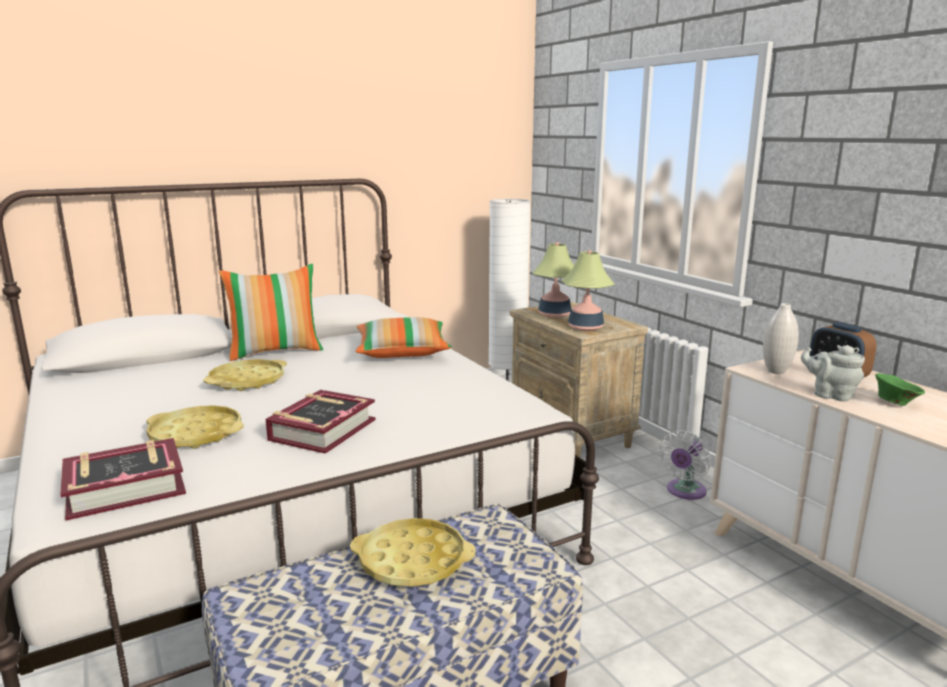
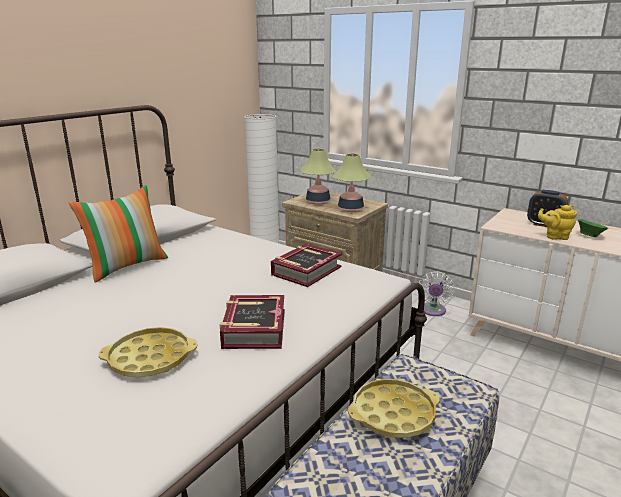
camera: 25 degrees left, 5 degrees up
(125, 488) = (147, 426): book -> book (306, 271)
(247, 381) = (135, 298): yellow tray -> none
(402, 352) = (235, 249): pillow -> none
(776, 371) = (510, 225): white vase -> none
(830, 395) = (555, 236): grey teapot -> yellow teapot

